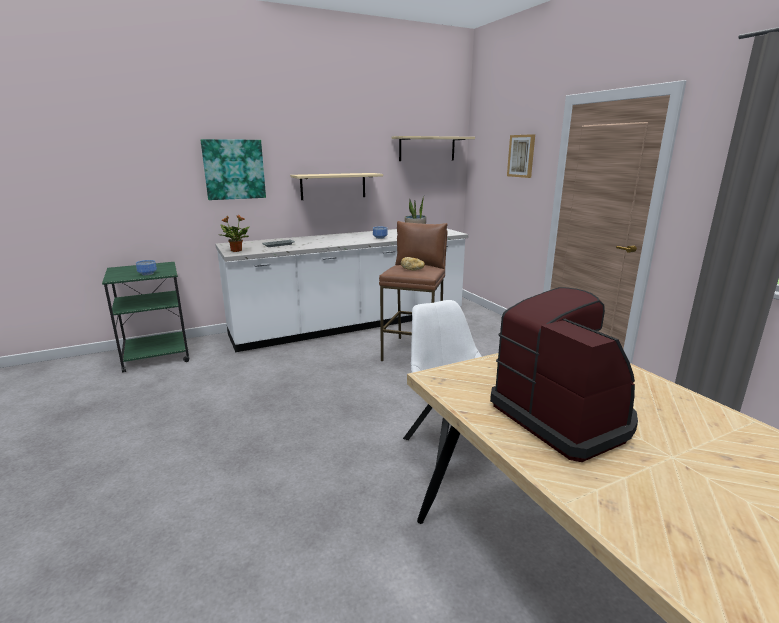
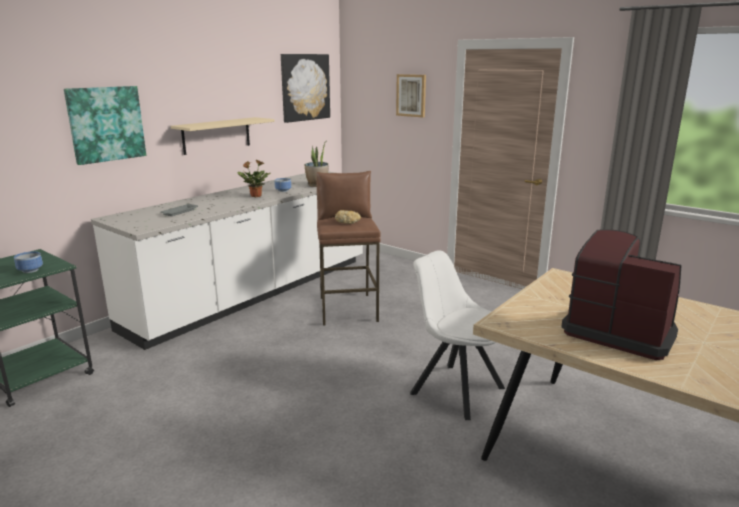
camera: 25 degrees left, 0 degrees up
(236, 251) = (138, 225): potted plant -> potted plant (255, 196)
(427, 148) = (305, 87): beige shelf -> picture

